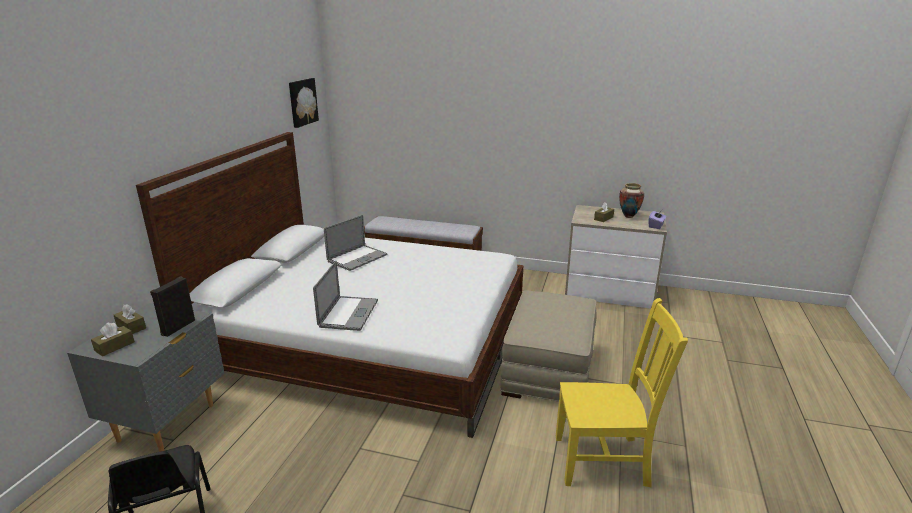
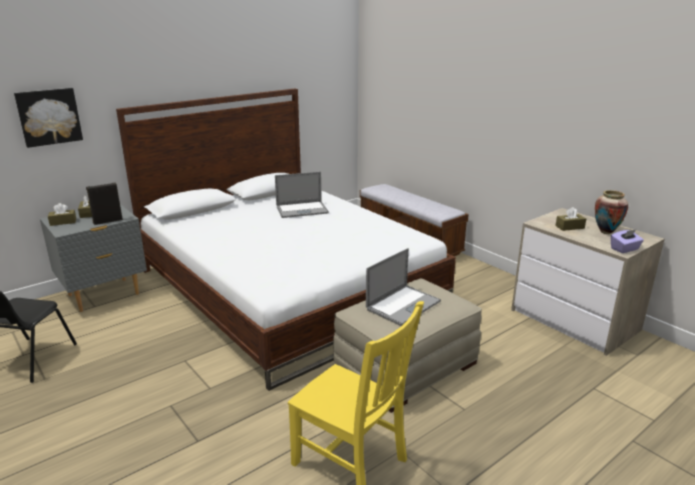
camera: 35 degrees right, 0 degrees up
(302, 102) = (321, 63): picture -> picture (49, 116)
(348, 313) = (232, 248): laptop -> laptop (403, 305)

